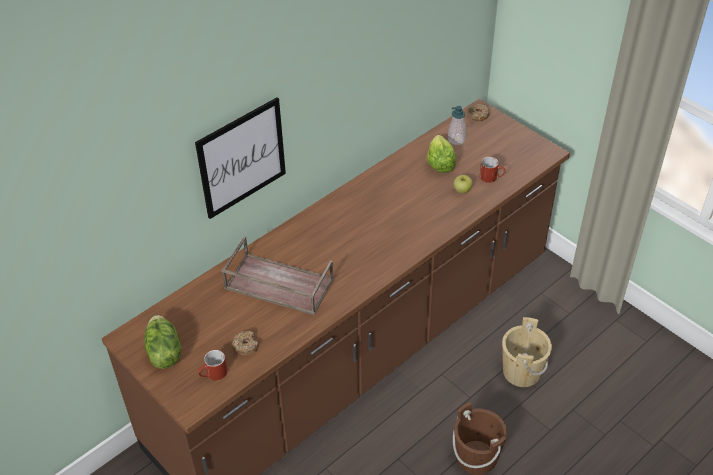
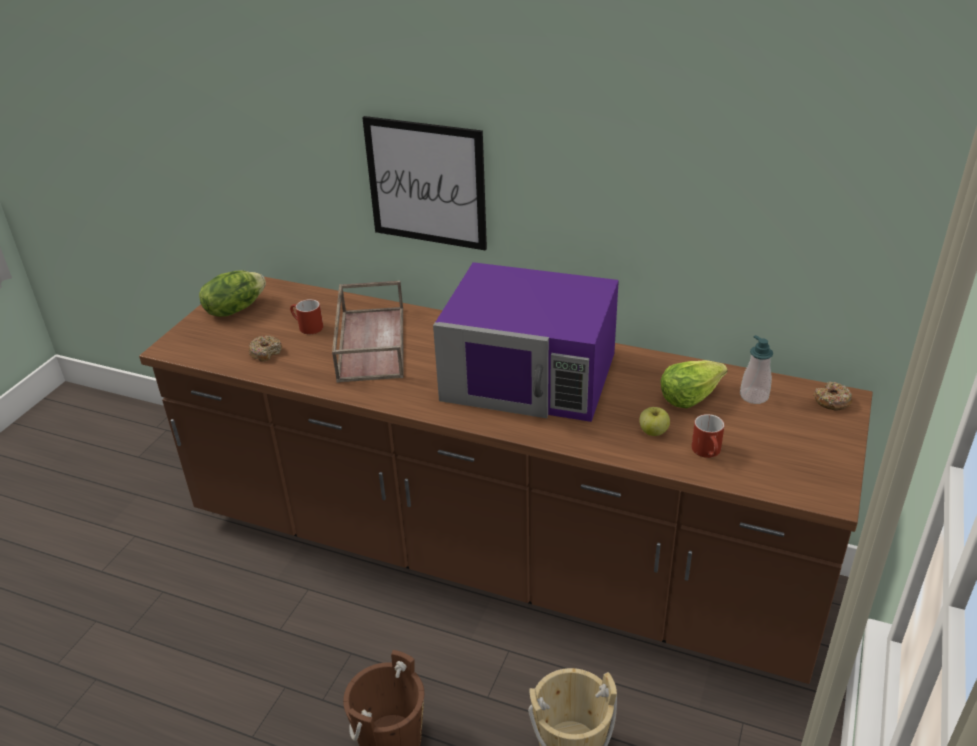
camera: 65 degrees right, 10 degrees down
(213, 375) = (216, 347): red mug -> red mug (306, 327)
(375, 219) = (530, 376): none -> purple microwave

